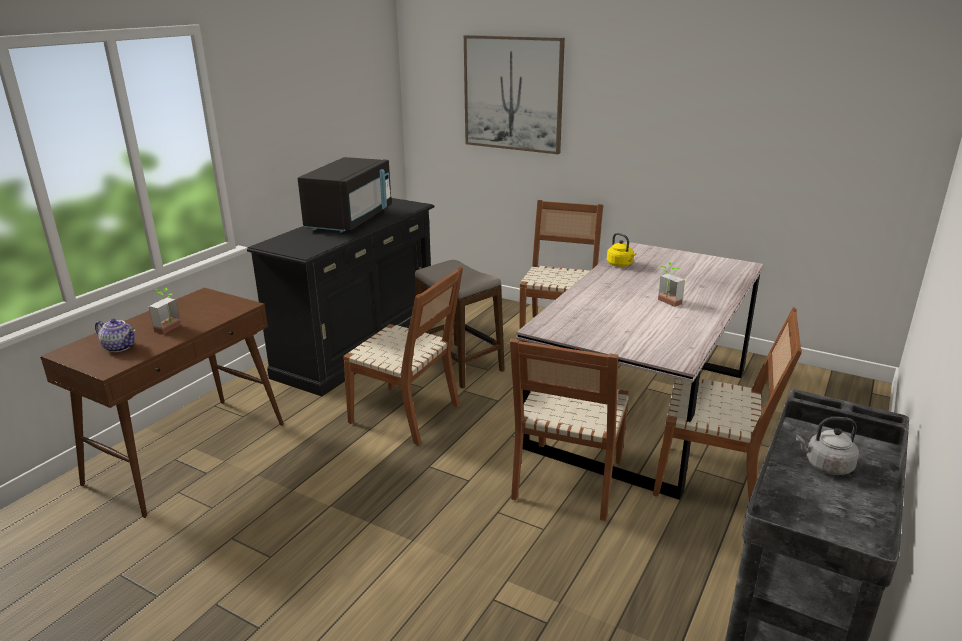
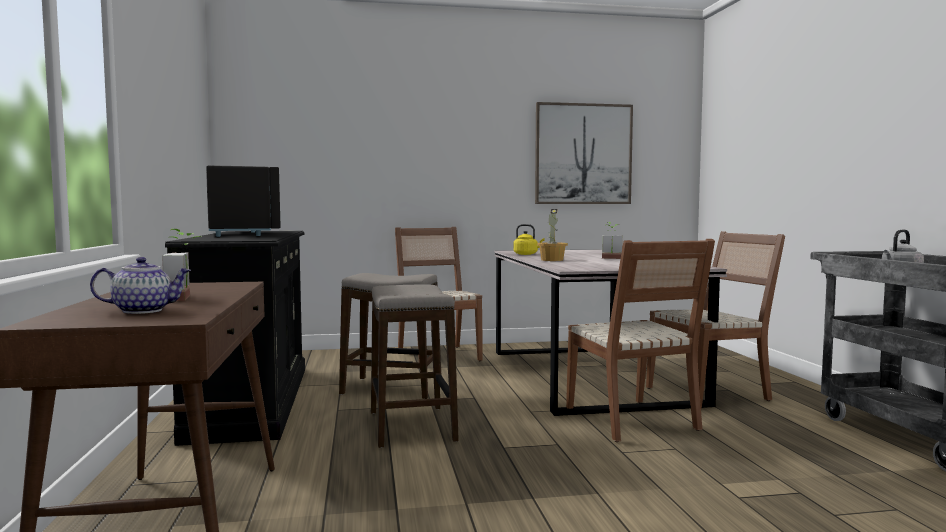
camera: 40 degrees left, 20 degrees down
(408, 416) = (412, 426): chair -> stool
(513, 94) = (353, 131): picture -> picture (583, 154)
(595, 292) = (552, 260): none -> potted plant

